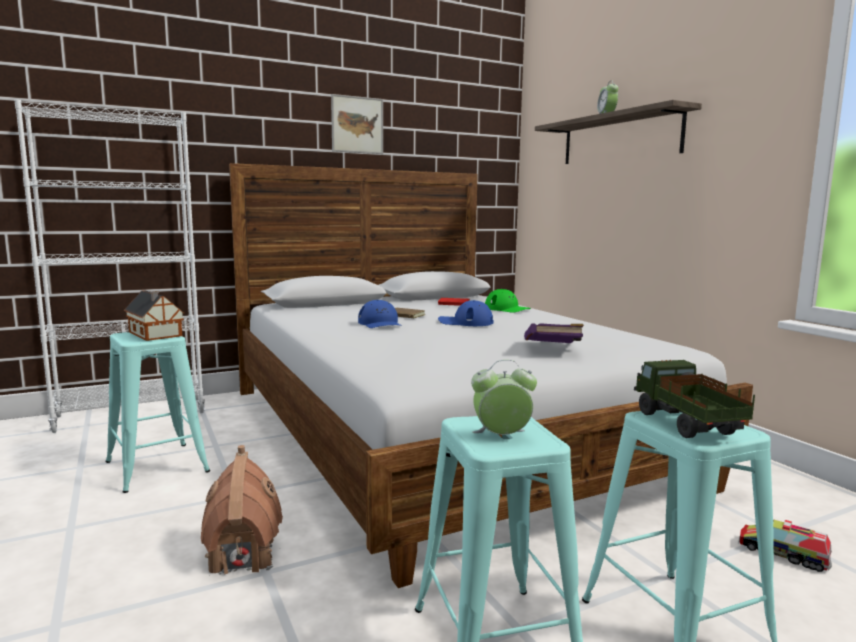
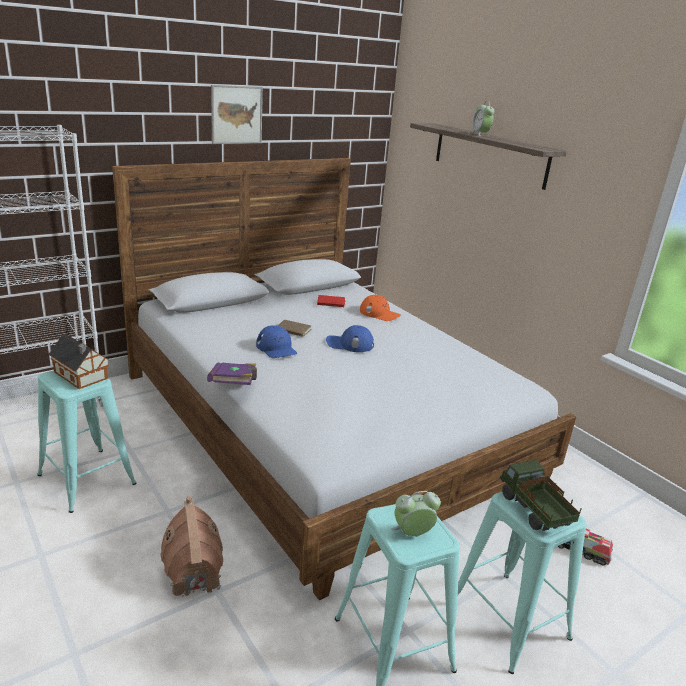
camera: 10 degrees left, 15 degrees up
(507, 309) = (379, 313): green cap -> orange cap
(553, 349) = (429, 393): purple book -> purple book (234, 385)

